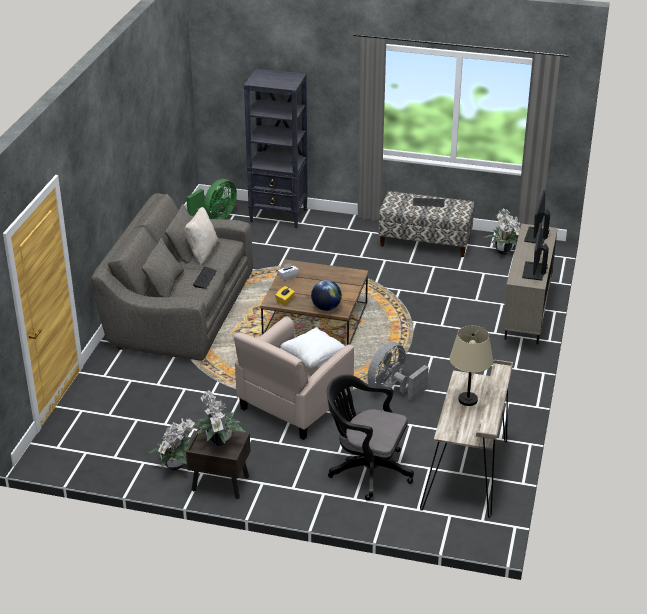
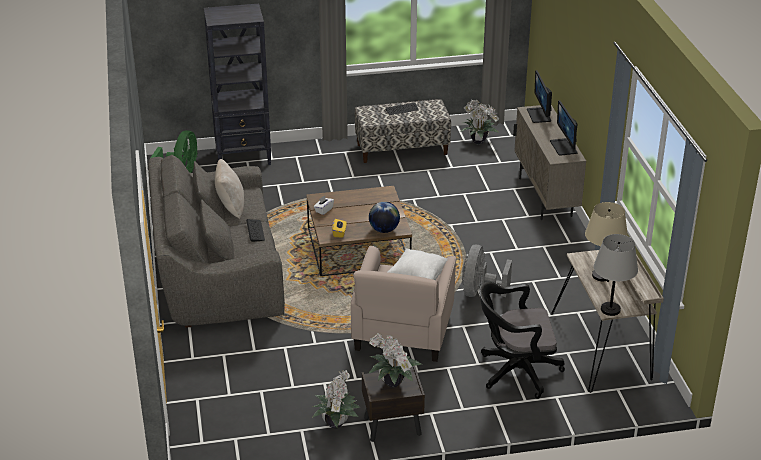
camera: 25 degrees left, 0 degrees up
(449, 433) = (610, 309): none -> grey table lamp

